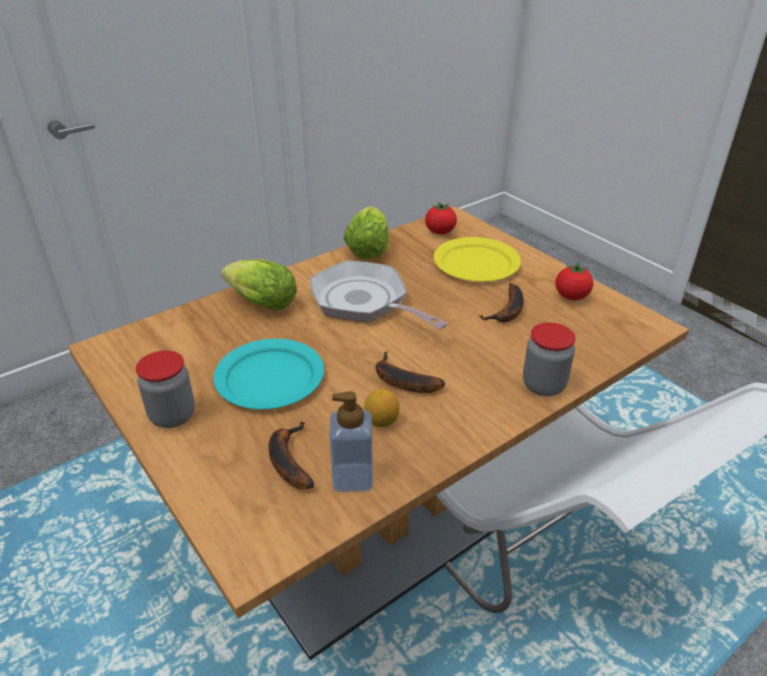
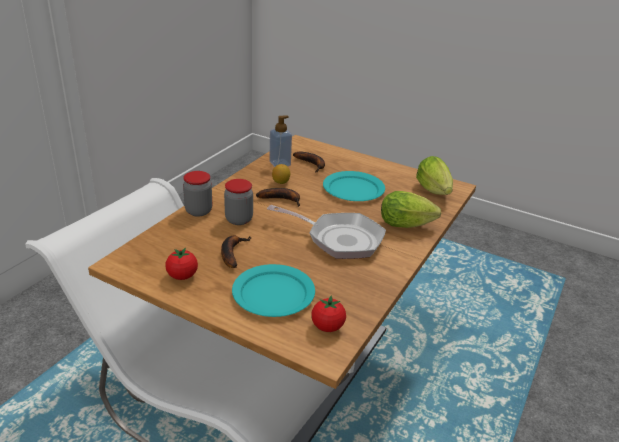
camera: 155 degrees right, 5 degrees down
(172, 416) = (380, 169): jar -> jar (239, 219)
(369, 248) = (378, 289): lettuce -> lettuce (434, 192)
(476, 263) = (274, 294): yellow plate -> turquoise plate

